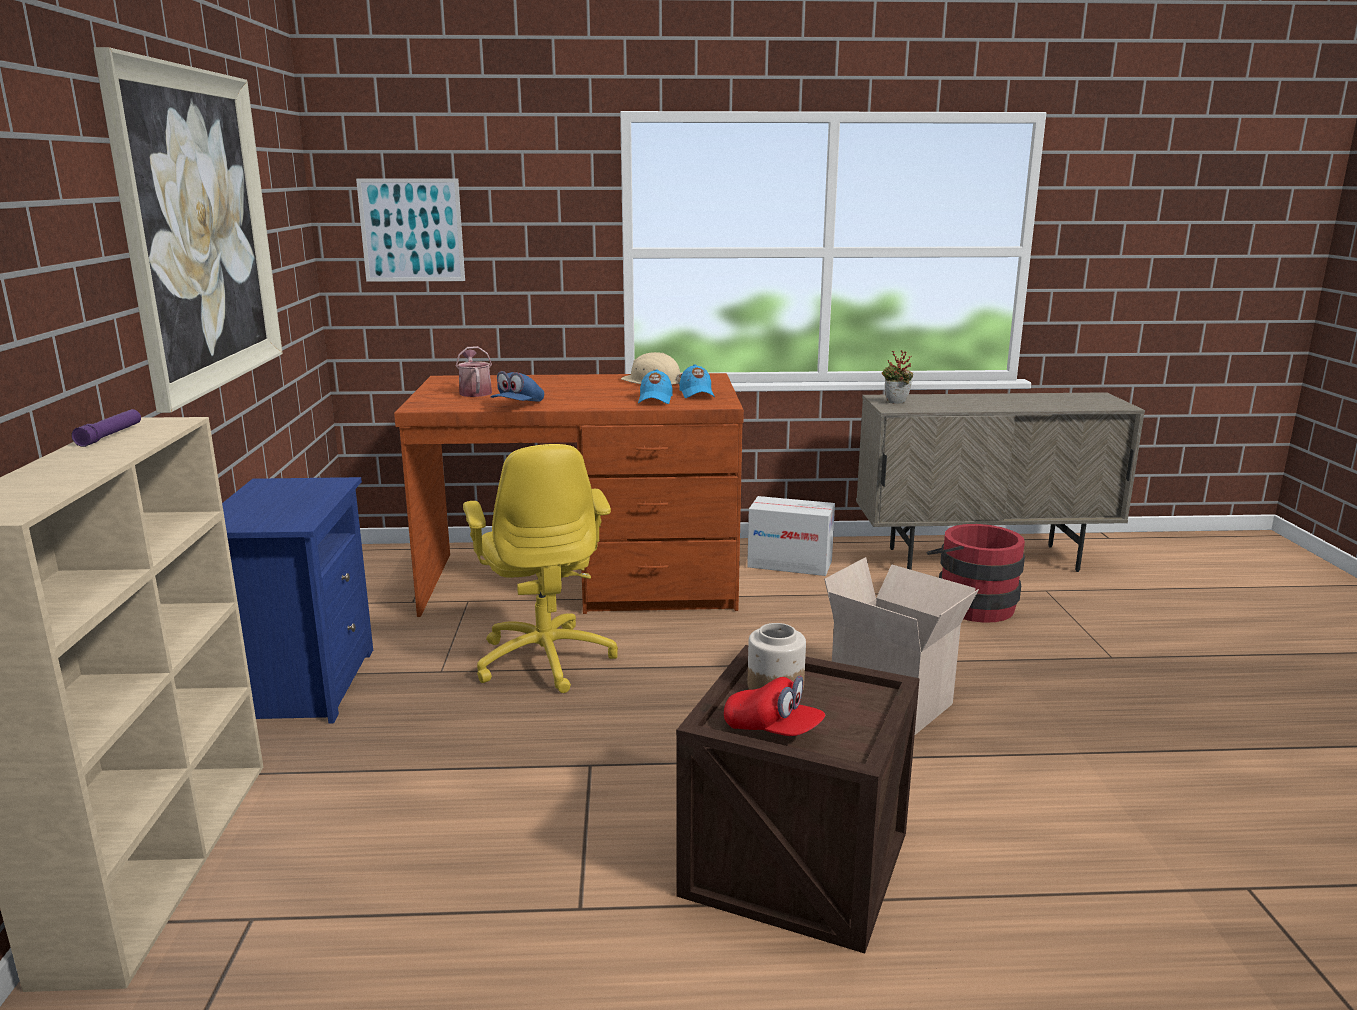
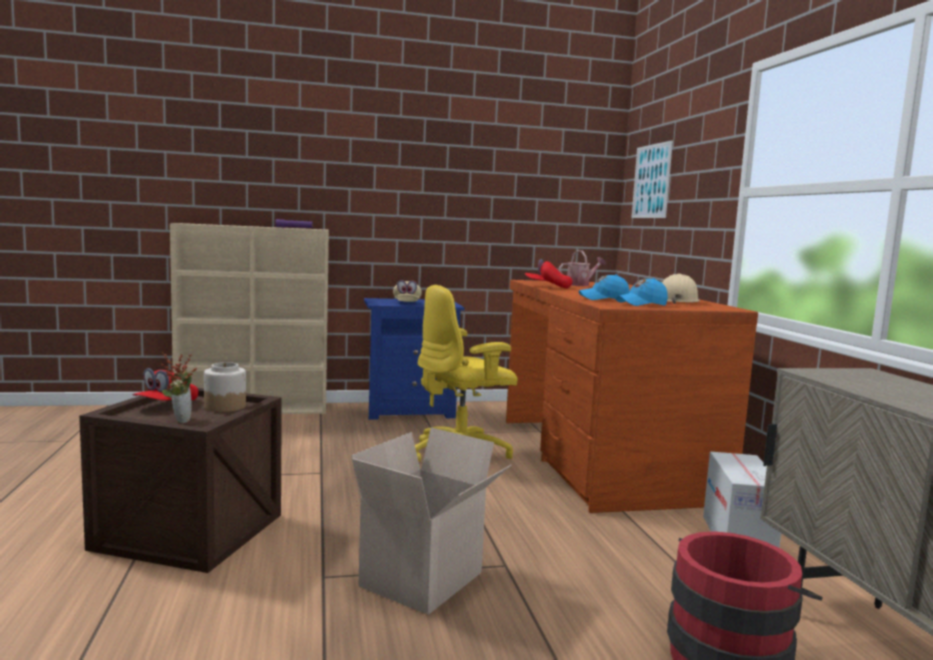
camera: 80 degrees right, 10 degrees down
(199, 230) = (445, 162): picture -> none
(299, 506) = (407, 303): none -> beige cap
(518, 406) = (547, 287): blue cap -> red cap
(895, 403) = (846, 374): potted plant -> potted plant (179, 420)

